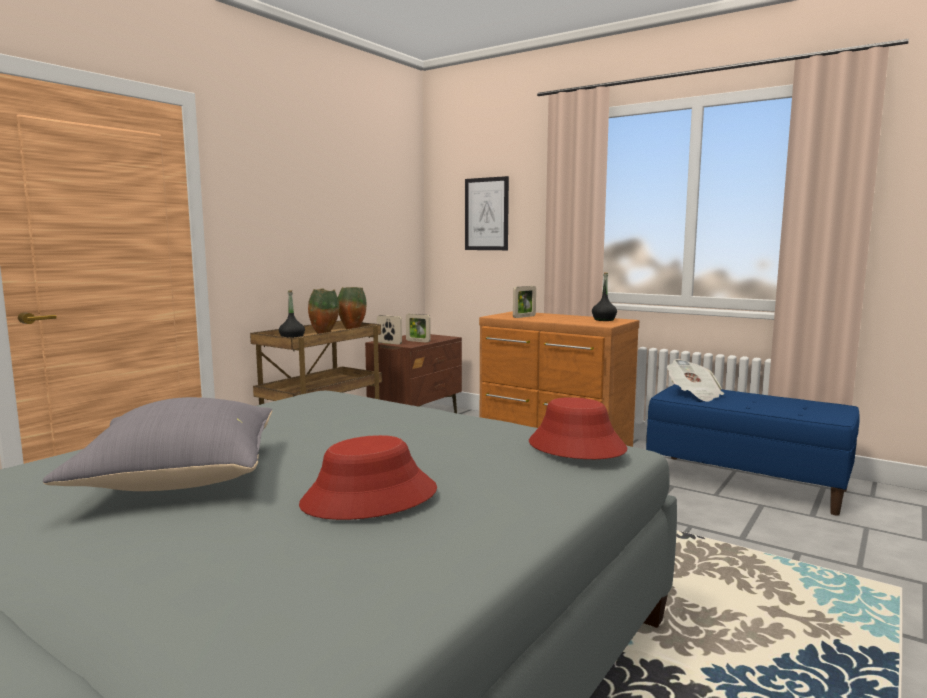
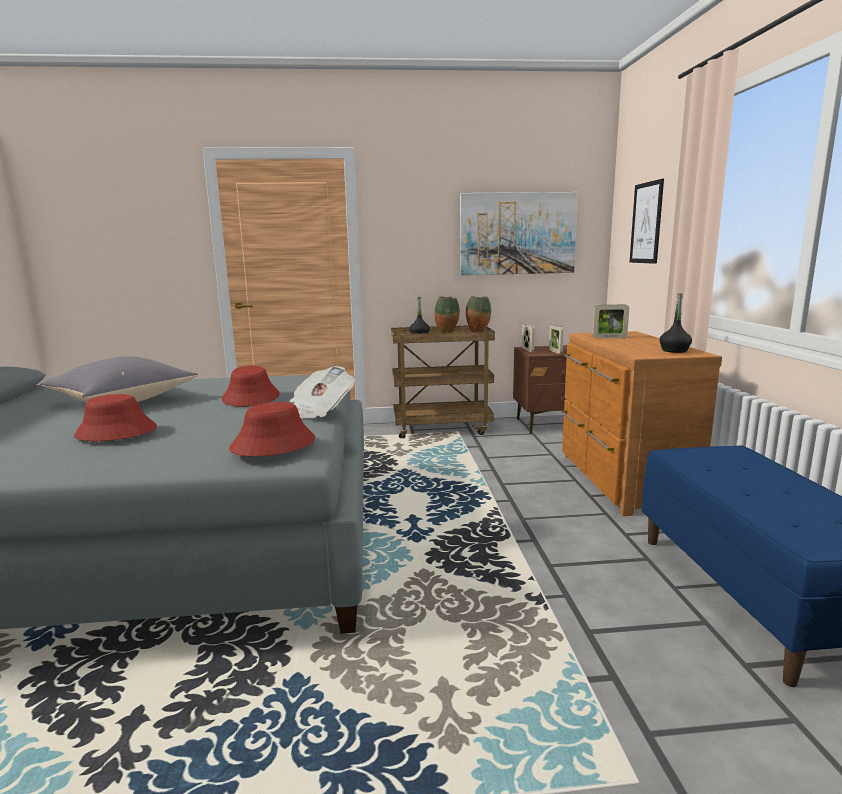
camera: 50 degrees right, 5 degrees up
(345, 427) = (251, 397): none -> red hat
(359, 218) = (517, 234): none -> picture
(694, 395) = (716, 461): newspaper -> newspaper (319, 411)

